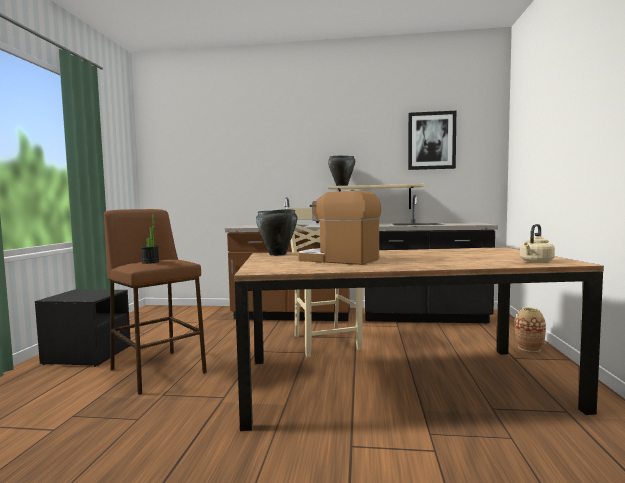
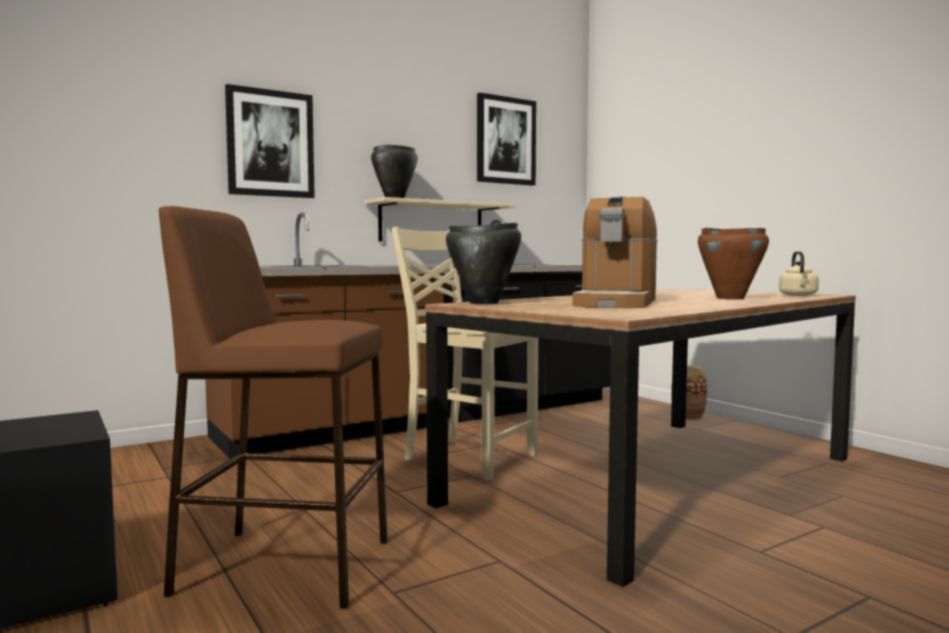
camera: 40 degrees left, 0 degrees up
(150, 262) = (314, 323): potted plant -> none
(278, 162) = (270, 143): none -> picture
(338, 260) = (616, 303): coffee machine -> coffee machine turned 60 degrees counterclockwise
(450, 261) = (730, 298): none -> brown cooking pot

